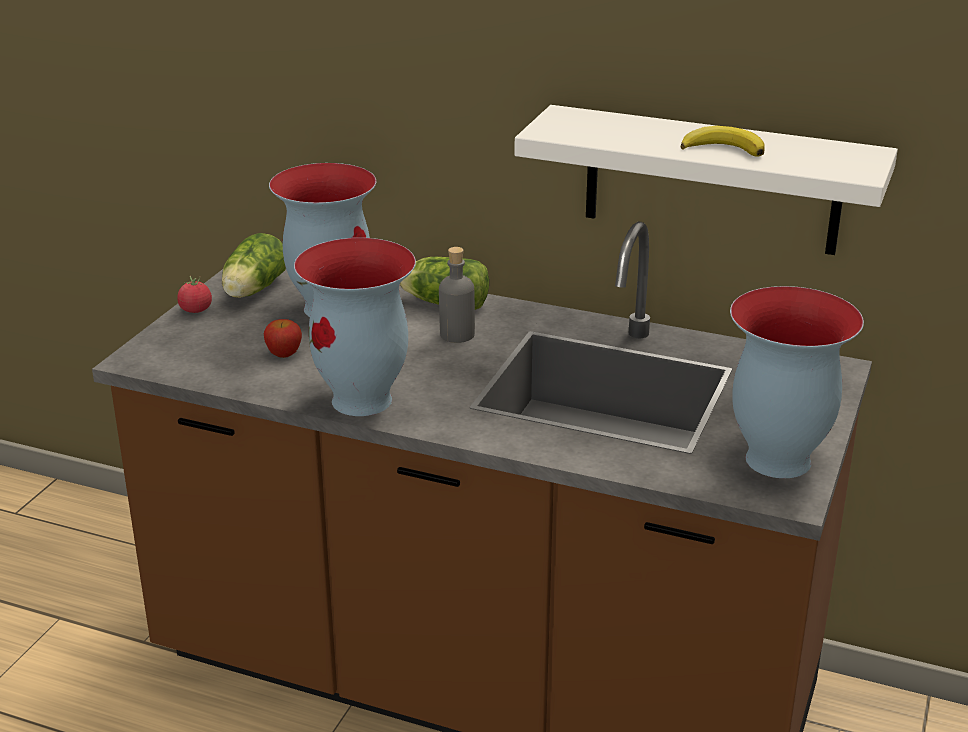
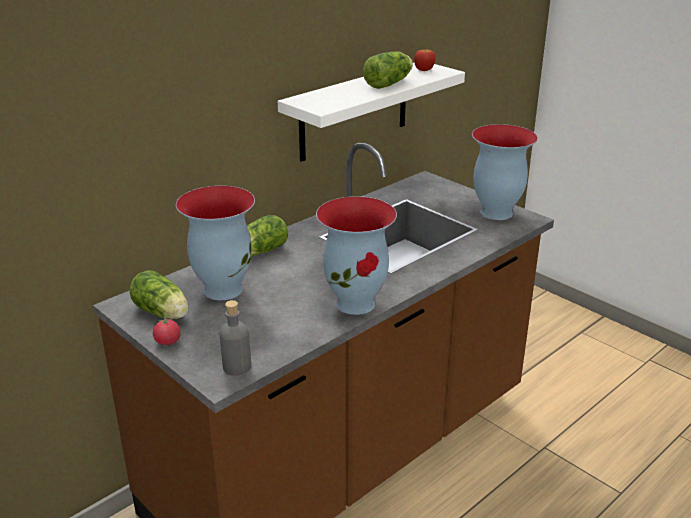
camera: 65 degrees left, 0 degrees up
(284, 354) = (271, 318): apple -> apple (424, 70)
(457, 334) = (302, 257): grey bottle -> grey bottle (237, 367)
(723, 148) = (390, 83): banana -> lettuce

